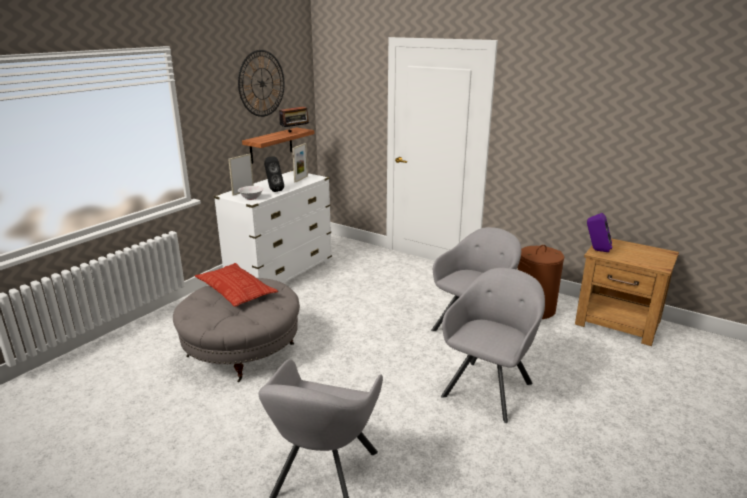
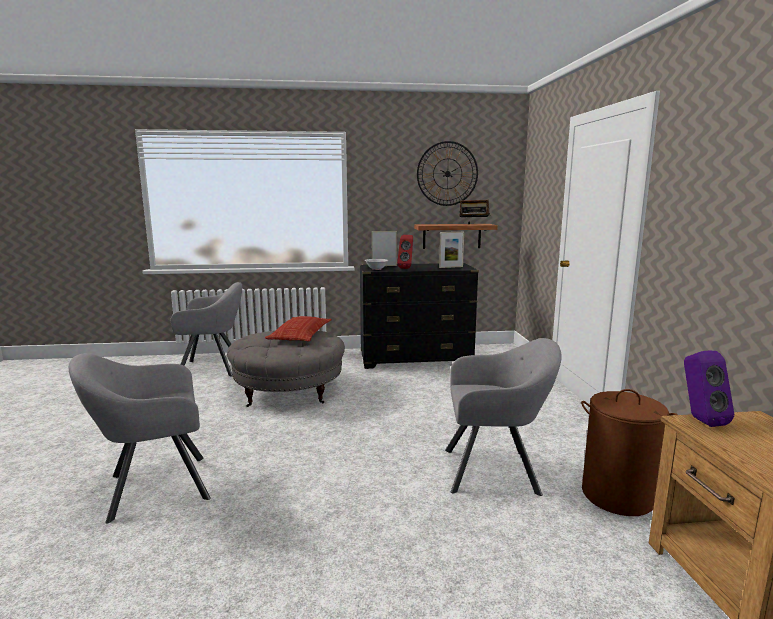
camera: 50 degrees right, 10 degrees down
(273, 190) = (406, 268): black speaker -> red speaker
(281, 274) = (415, 359): white dresser -> black dresser
(489, 387) = (391, 524): grey armchair -> grey armchair (214, 368)

